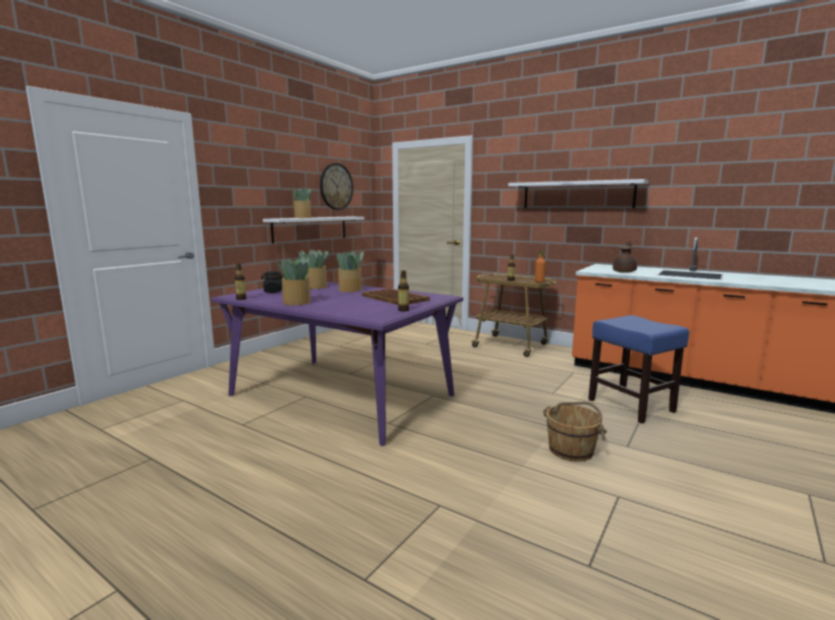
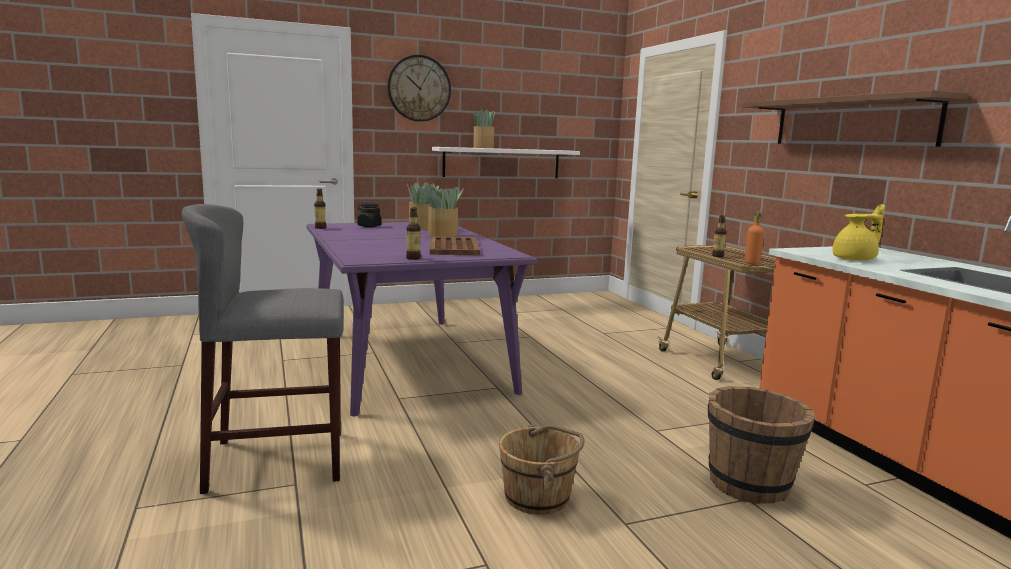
camera: 35 degrees right, 0 degrees up
(296, 302) = (349, 237): potted plant -> none
(336, 186) = (549, 110): wall clock -> wall clock (419, 88)
(396, 496) = (278, 460): none -> grey stool
(577, 195) = (852, 122): white shelf -> brown shelf
(624, 272) = (856, 259): brown teapot -> yellow teapot
(632, 406) = (750, 484): blue stool -> brown bucket

